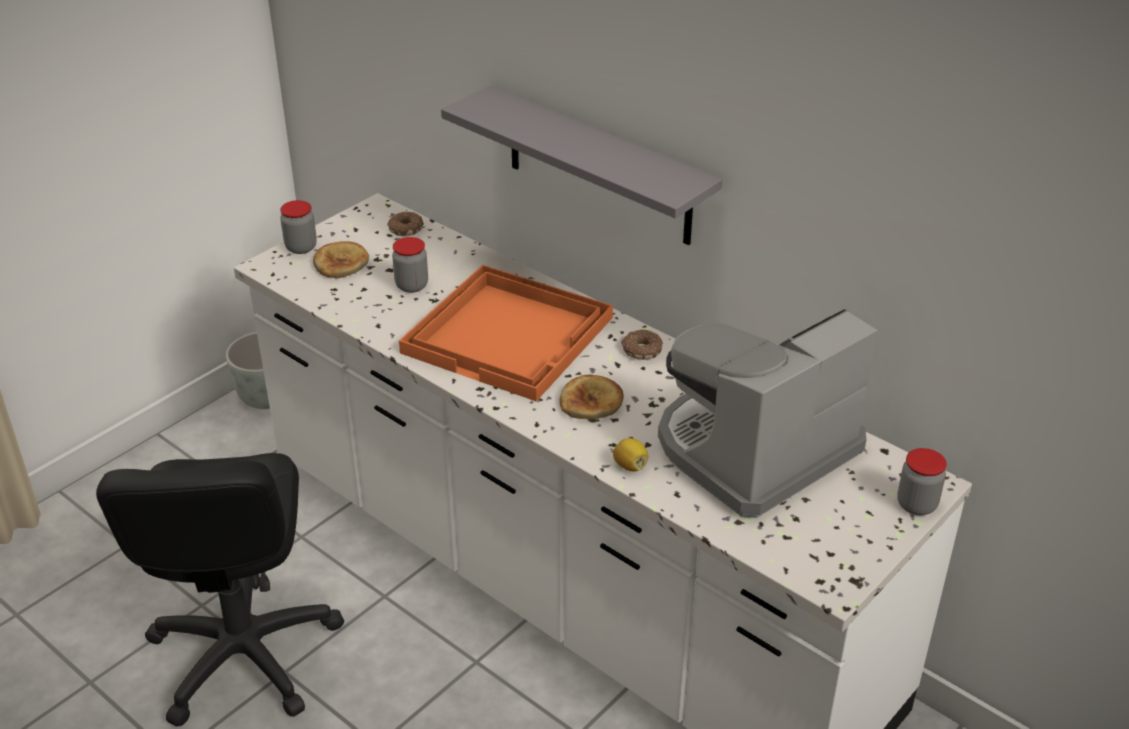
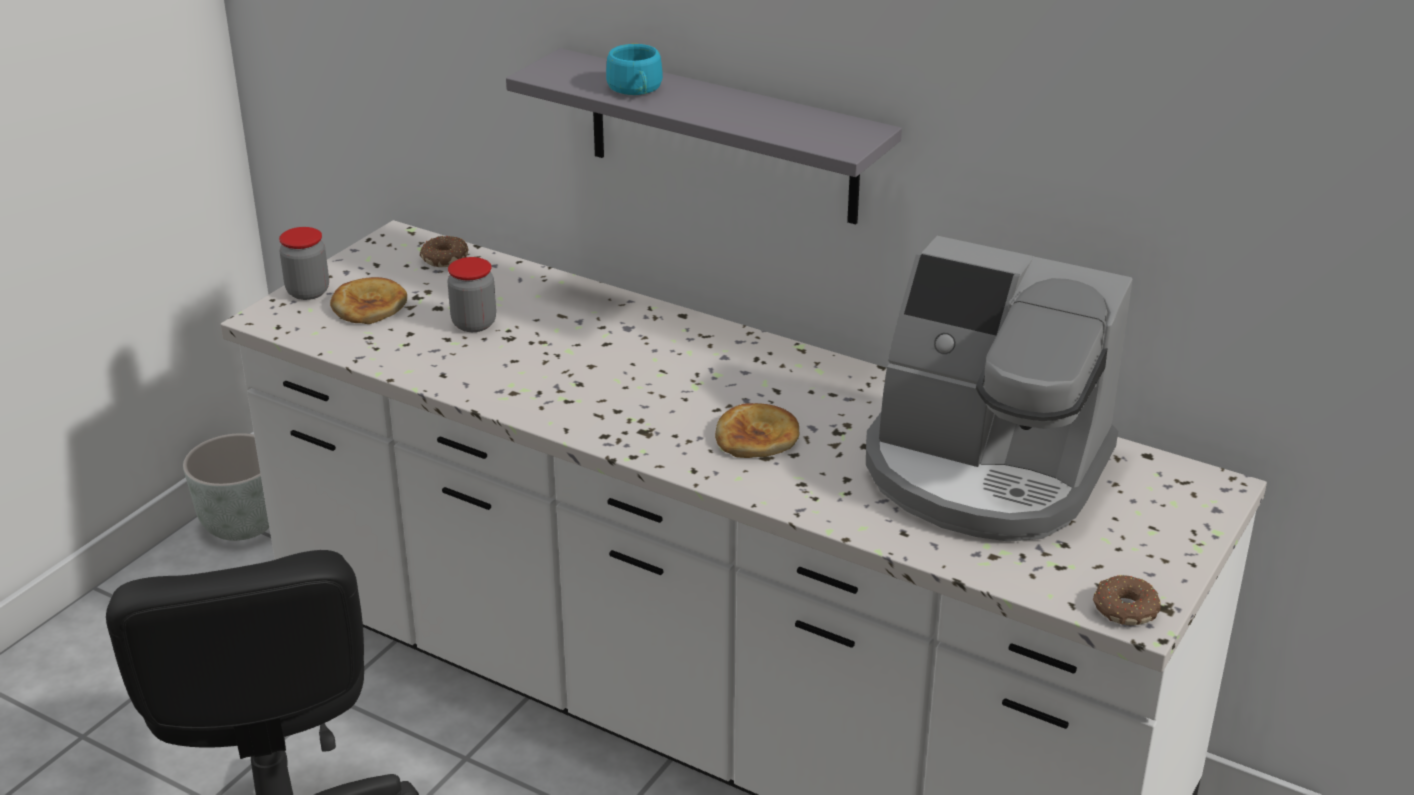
camera: 10 degrees left, 5 degrees down
(510, 334) = (624, 369): orange tray -> none
(533, 127) = (636, 89): none -> turquoise cup
(630, 466) = (832, 506): lemon -> none
(641, 350) = (802, 371): donut -> donut (1124, 609)
(753, 450) = (984, 471): coffee machine -> coffee machine turned 105 degrees counterclockwise
(916, 505) = (1208, 512): jar -> none

